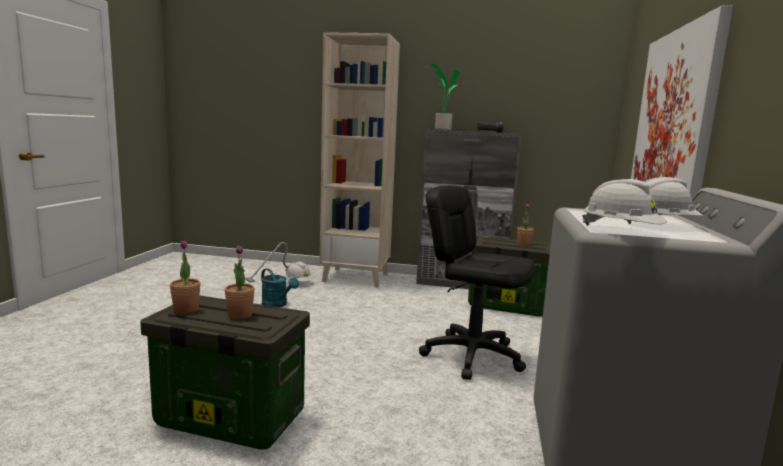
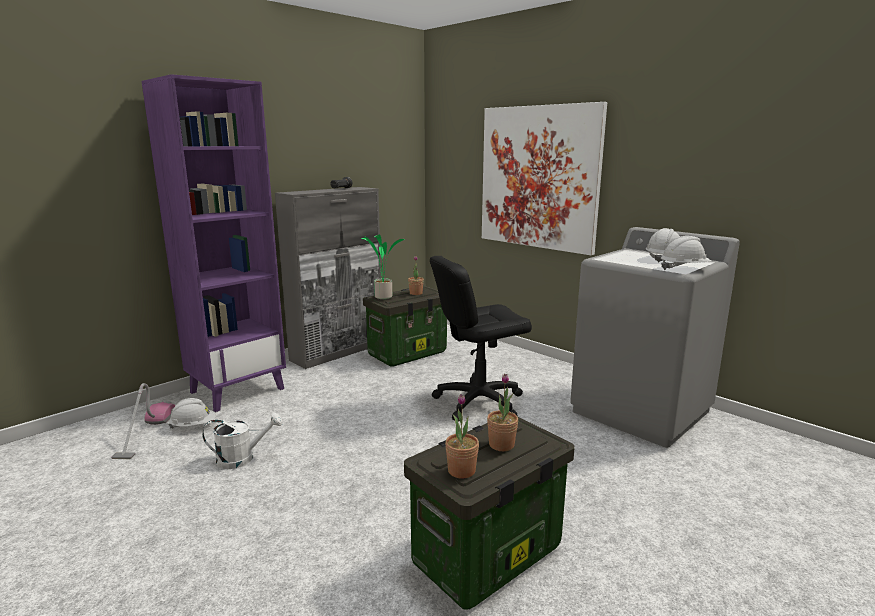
camera: 55 degrees left, 5 degrees up
(277, 305) = (242, 458): turquoise watering can -> white watering can
(356, 277) = (237, 390): beige bookcase -> purple bookcase
(441, 130) = (300, 192): potted plant -> potted plant (382, 297)

